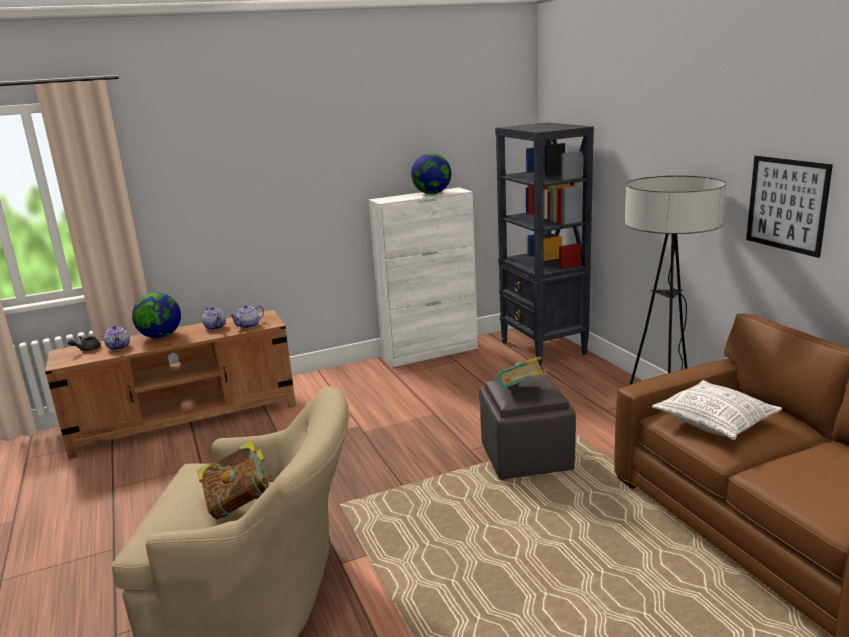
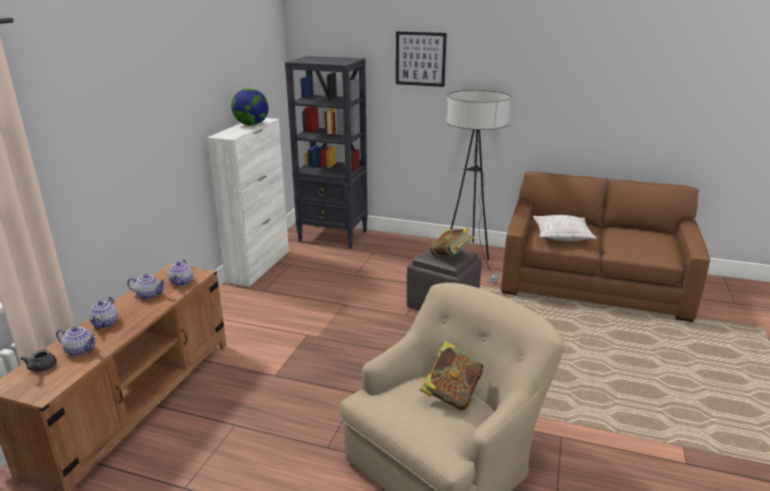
camera: 50 degrees left, 5 degrees up
(160, 336) = (106, 323): globe -> teapot
(787, 204) = (542, 102): picture -> picture (420, 59)

